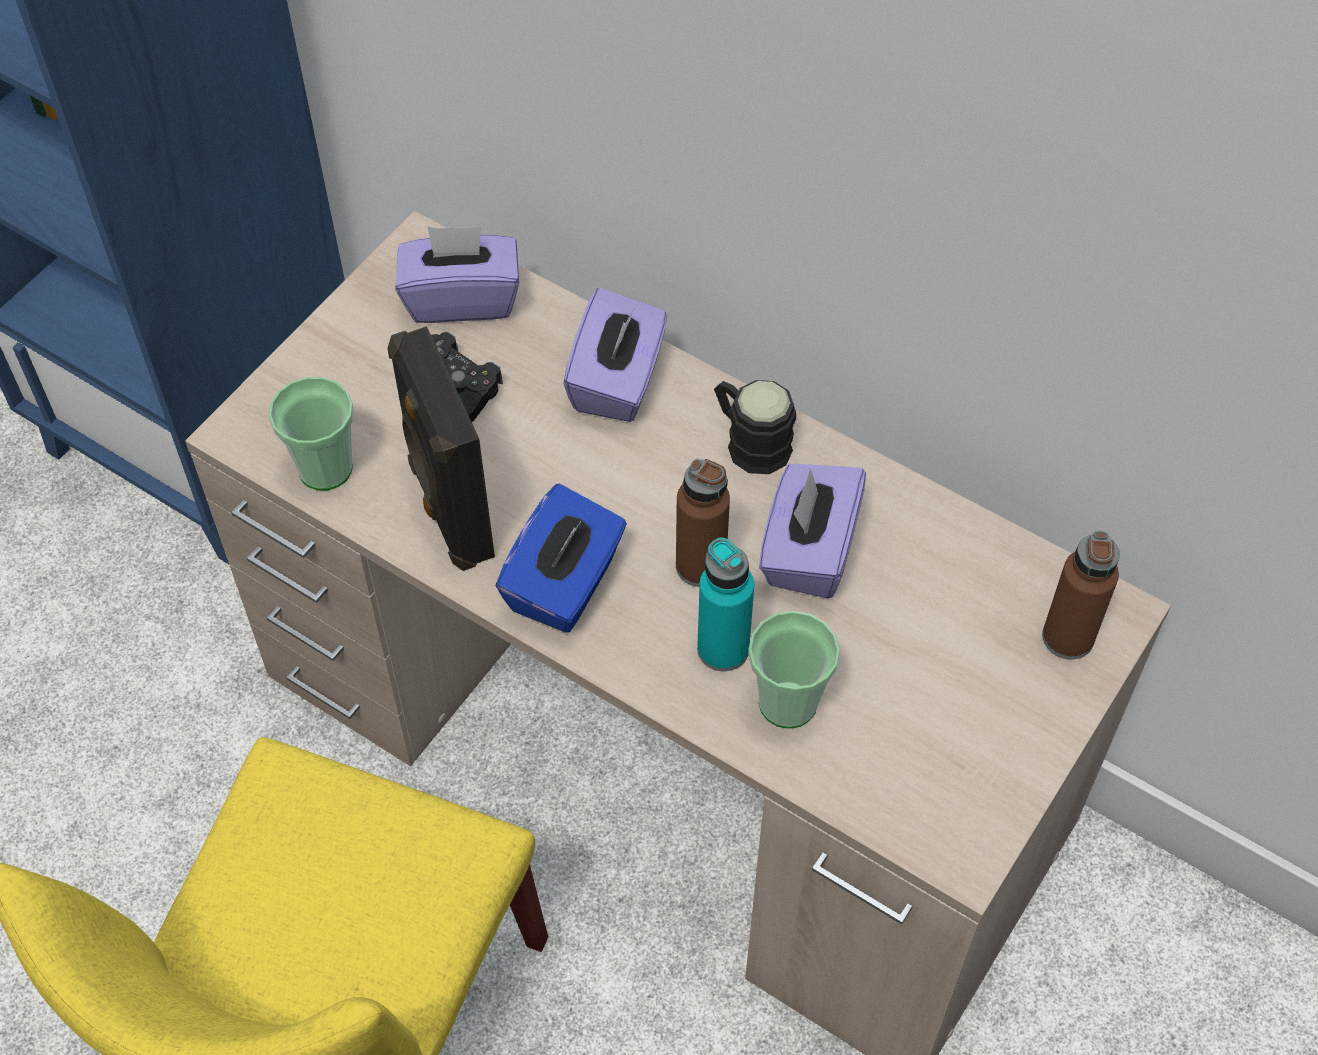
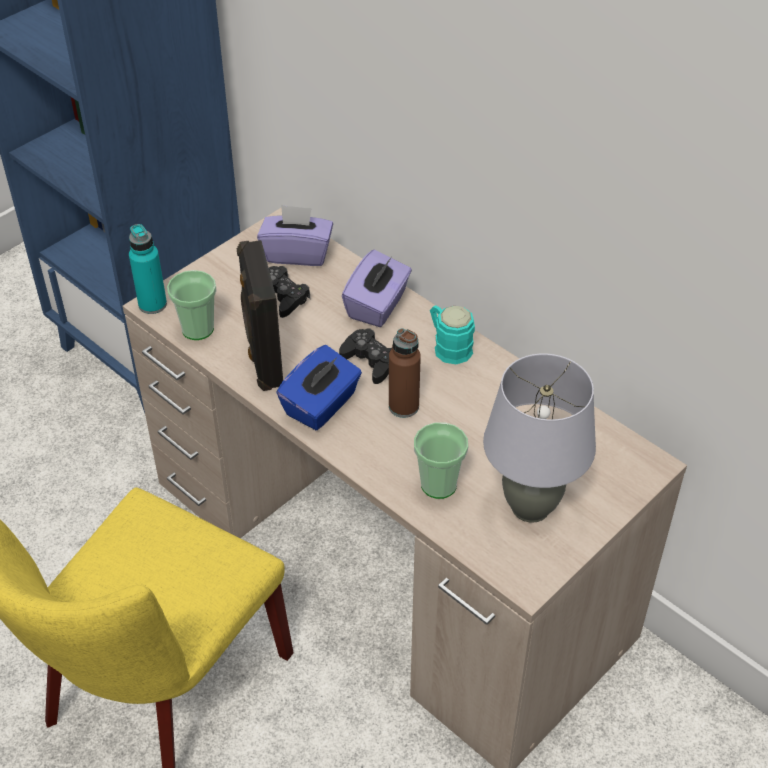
camera: 10 degrees right, 10 degrees down
(629, 488) = (371, 361): none -> black game controller
(723, 649) = (406, 451): turquoise bottle -> turquoise bottle (152, 304)
(750, 441) = (448, 346): black mug -> turquoise mug
(808, 551) = (470, 407): purple tissue box -> none
(942, 721) = (530, 508): none -> grey table lamp
(1068, 637) = (618, 473): brown bottle -> none

